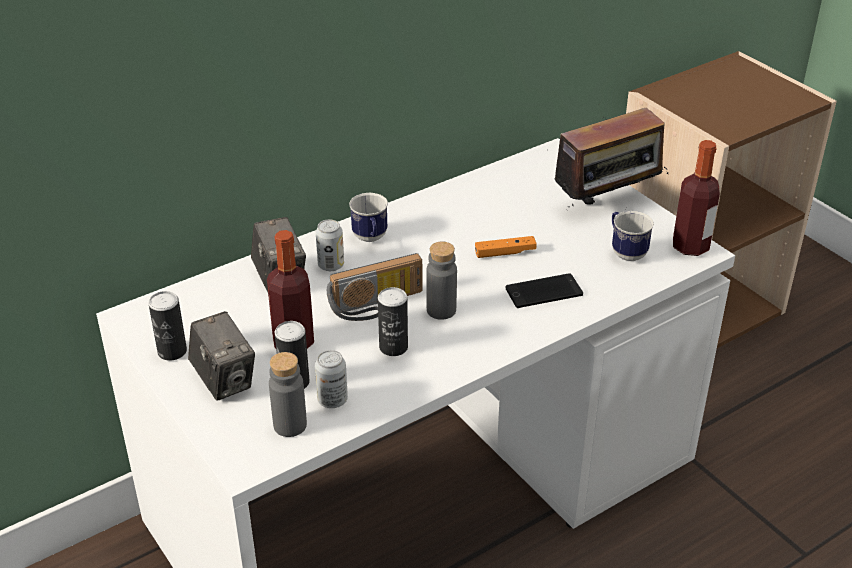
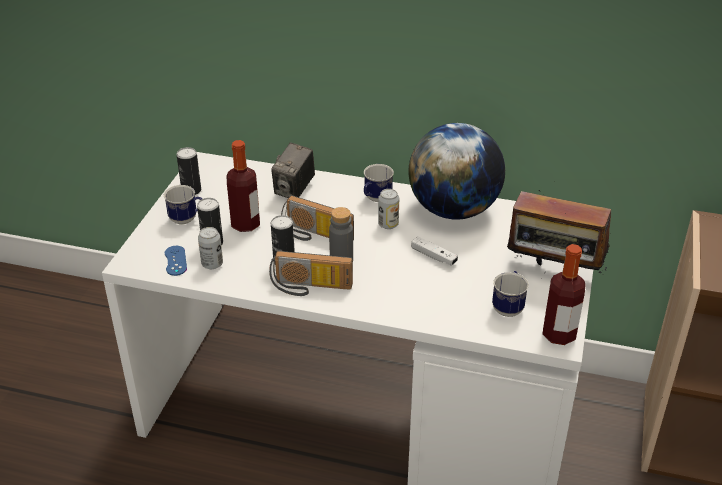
camera: 50 degrees right, 0 degrees up
(224, 380) = (187, 219): camera -> mug
(290, 425) = (175, 261): grey bottle -> blue game controller
(331, 265) = (331, 199): can -> can (388, 224)
(451, 205) = (454, 210): none -> globe
(459, 351) = (310, 288): none -> radio
(505, 252) = (433, 256): orange game controller -> white game controller
(544, 292) = (414, 292): phone -> none

